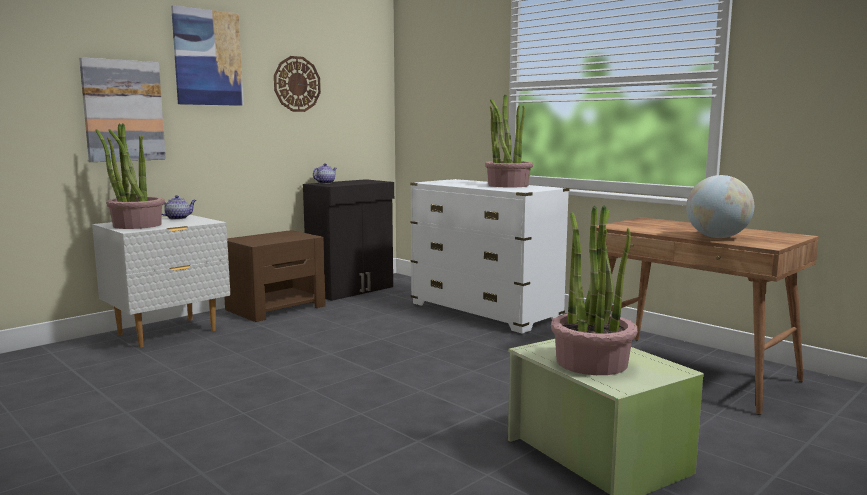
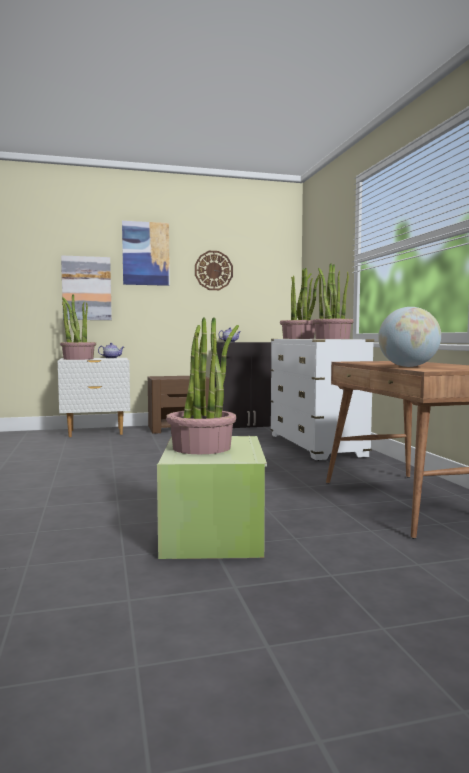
camera: 30 degrees right, 5 degrees down
(452, 183) = (298, 338): none -> potted plant

